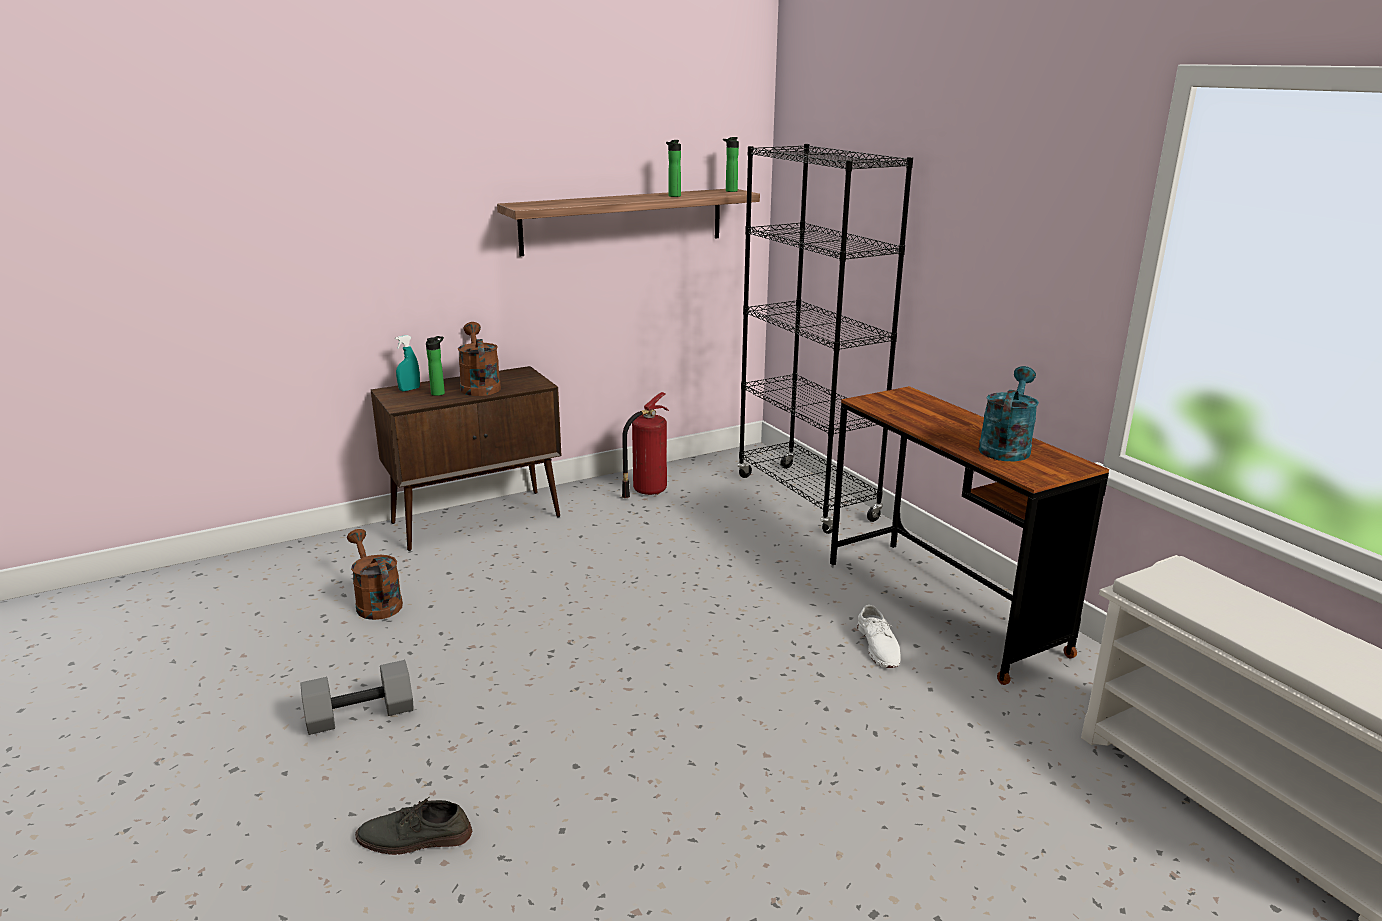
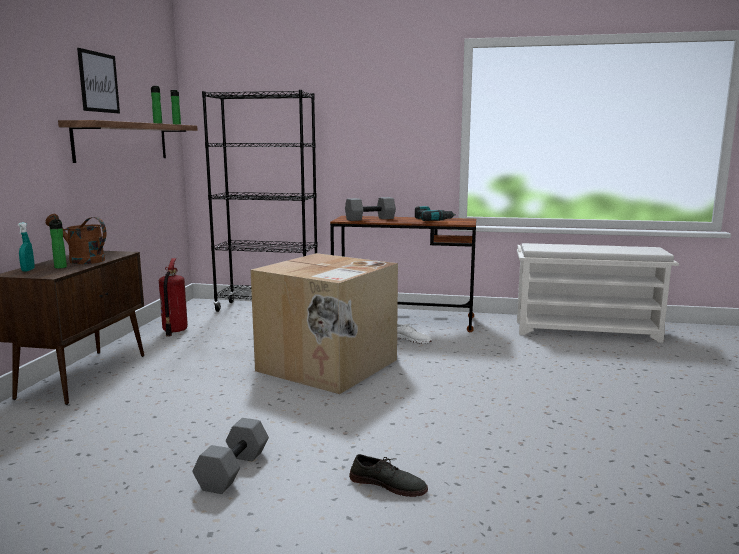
camera: 50 degrees left, 10 degrees down
(376, 603) = (107, 432): brown watering can -> none
(414, 838) = (388, 484): grey shoe -> grey shoe turned 105 degrees counterclockwise
(581, 143) = (98, 82): none -> picture
(686, 633) = (328, 366): none -> cardboard box
(913, 411) = (370, 219): none -> grey dumbbell
(1005, 447) = (432, 220): turquoise watering can -> power drill

